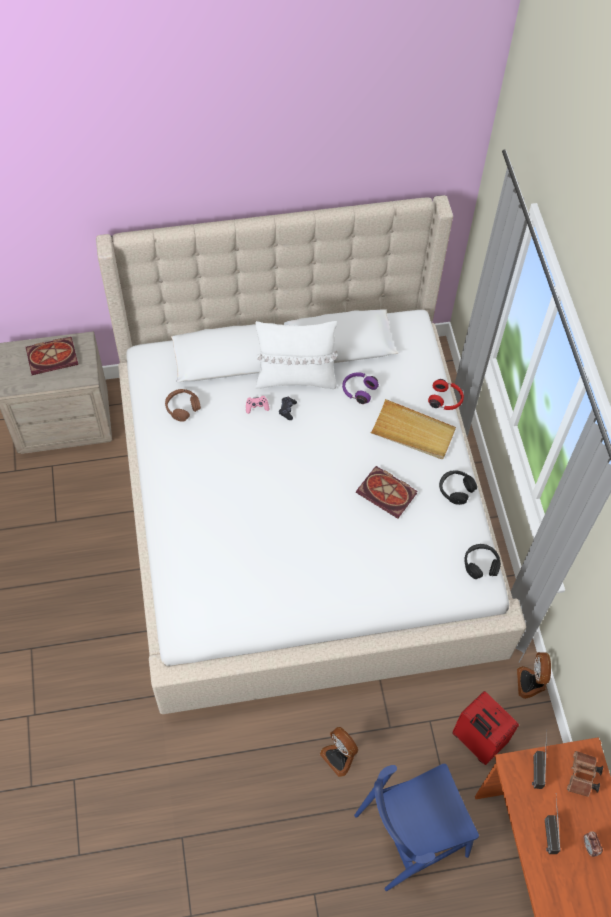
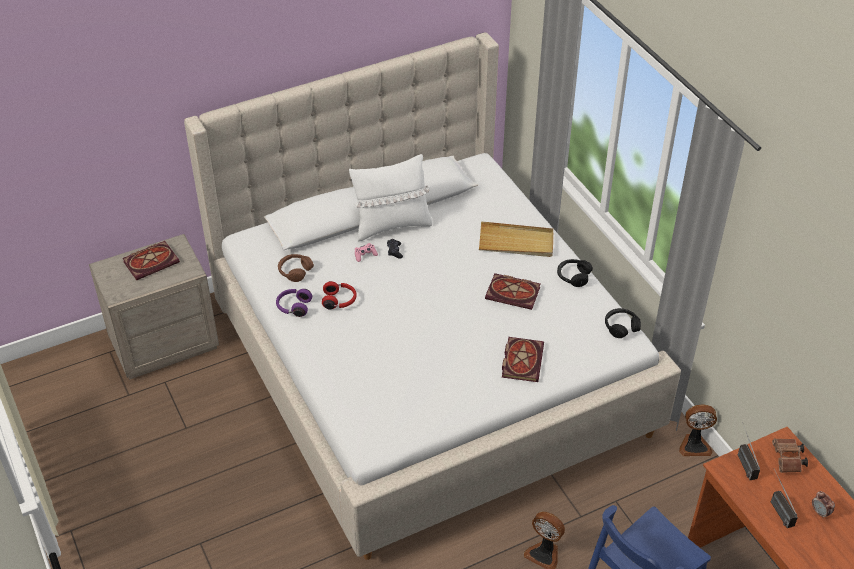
camera: 15 degrees left, 15 degrees down
(358, 390) = (453, 223): purple headphones -> purple headphones (293, 307)
(365, 575) = (521, 360): none -> book
(445, 400) = (534, 212): red headphones -> red headphones (339, 300)
(476, 741) = (665, 505): red suitcase -> none
(531, 682) = (694, 445): fan -> fan turned 75 degrees counterclockwise

